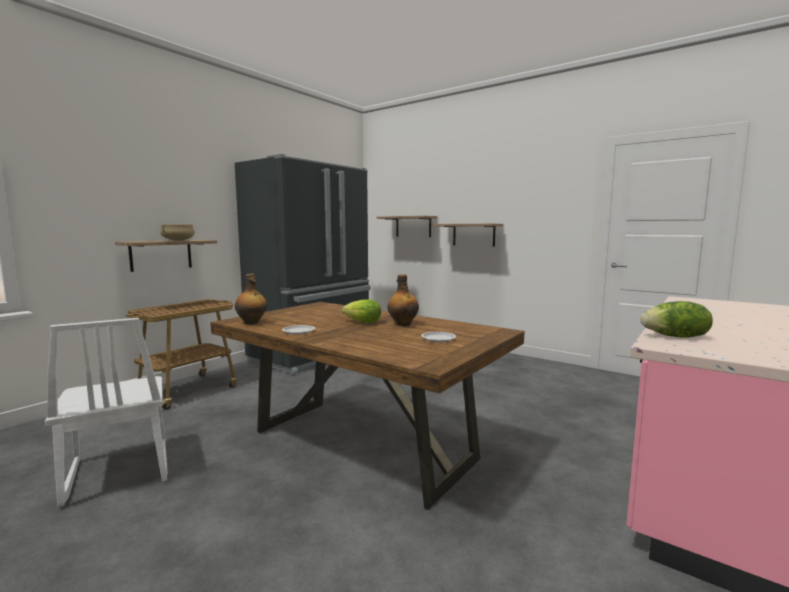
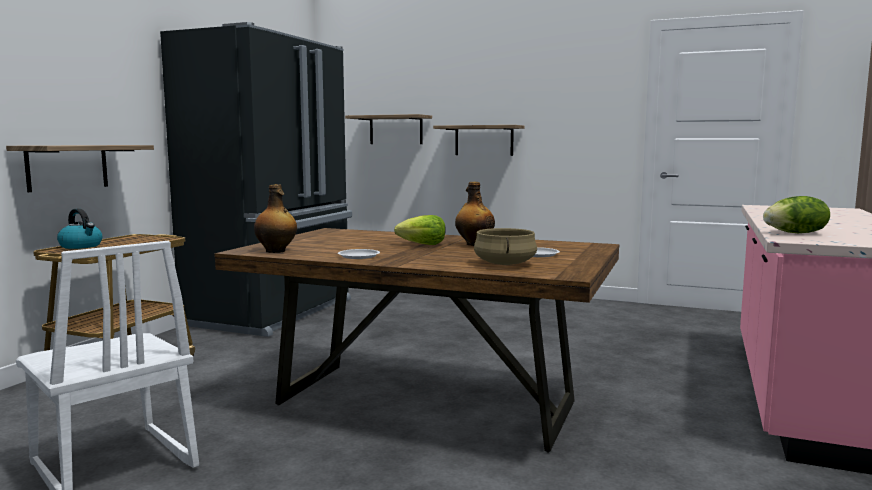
camera: 15 degrees left, 0 degrees up
(160, 308) = (81, 246): none -> kettle
(178, 240) = (97, 144): beige cooking pot -> beige cooking pot (504, 264)

